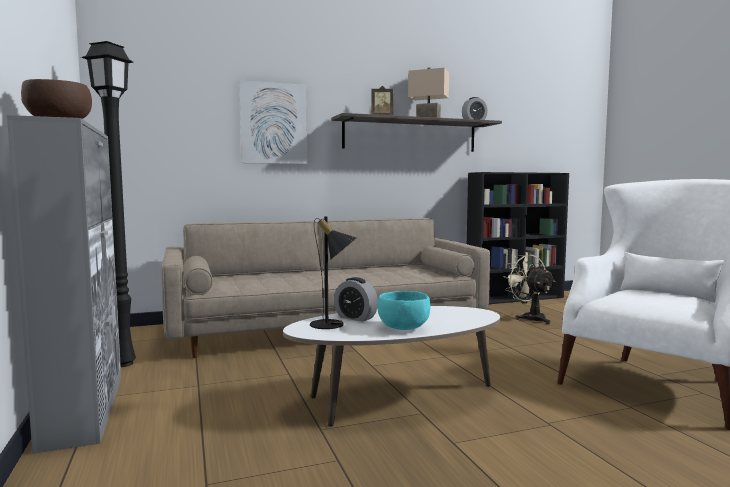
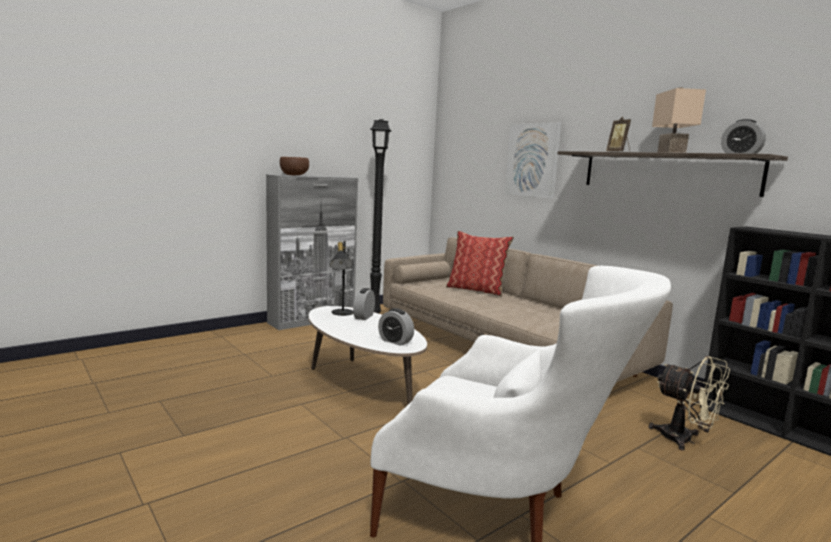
camera: 70 degrees right, 5 degrees up
(273, 276) = (477, 290): none -> pillow
(404, 328) = (344, 328): turquoise bowl -> none
(460, 314) = (395, 341): none -> alarm clock
(530, 318) = (685, 440): beige fan -> beige fan turned 90 degrees clockwise

